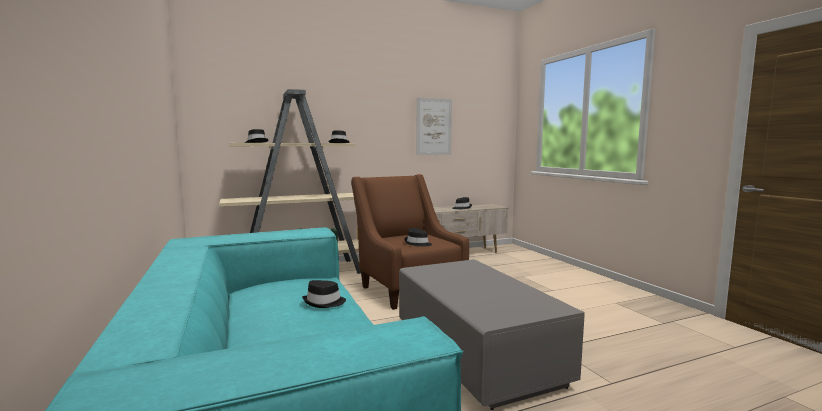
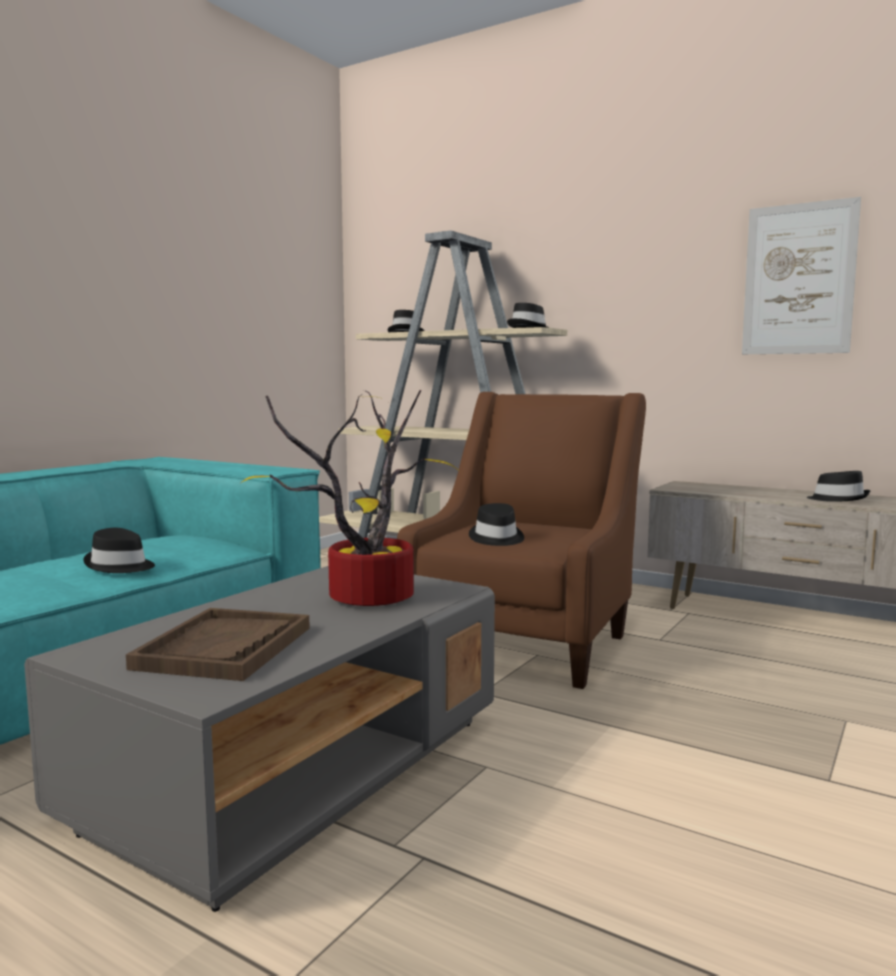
camera: 55 degrees right, 0 degrees up
(465, 272) = (372, 595): none -> potted plant
(510, 300) = (225, 648): none -> brown tray

